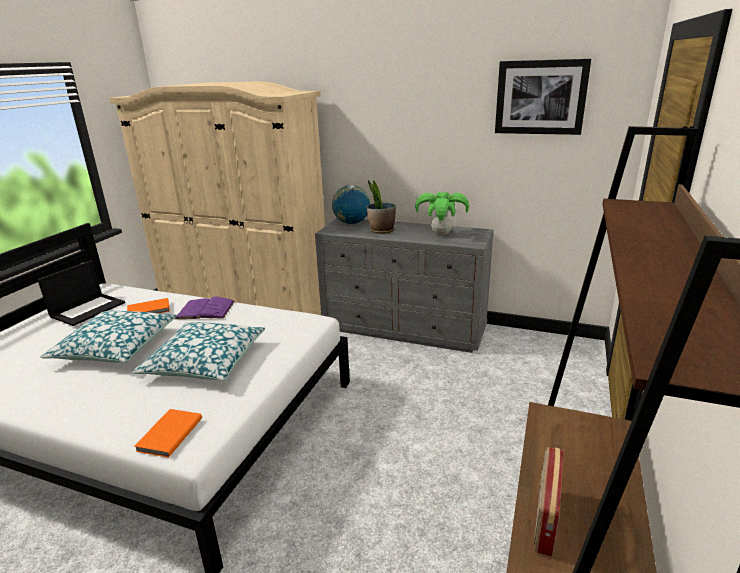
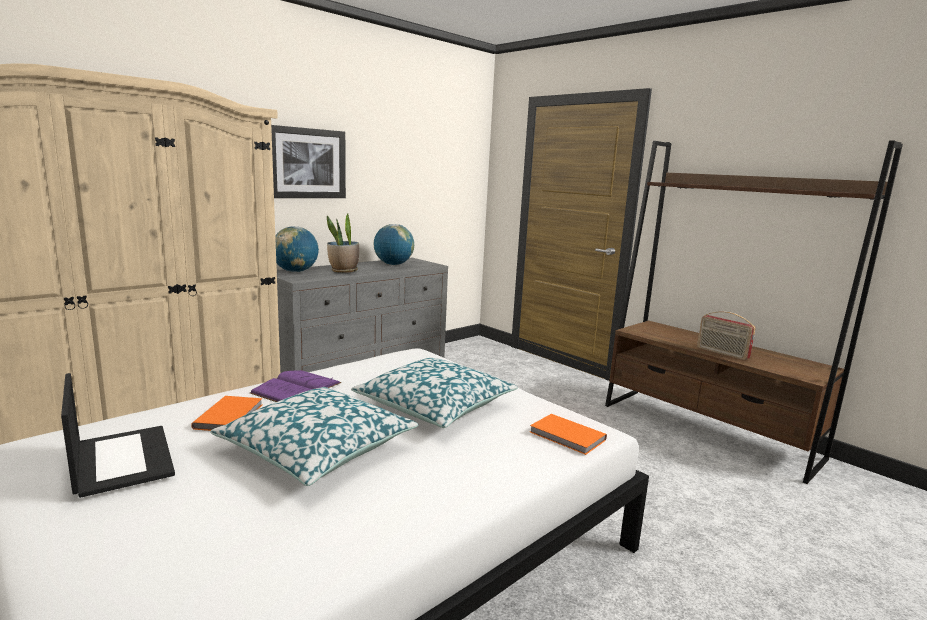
camera: 65 degrees left, 10 degrees down
(441, 234) = (393, 264): potted plant -> globe
(540, 97) = (434, 141): picture -> picture (307, 163)

